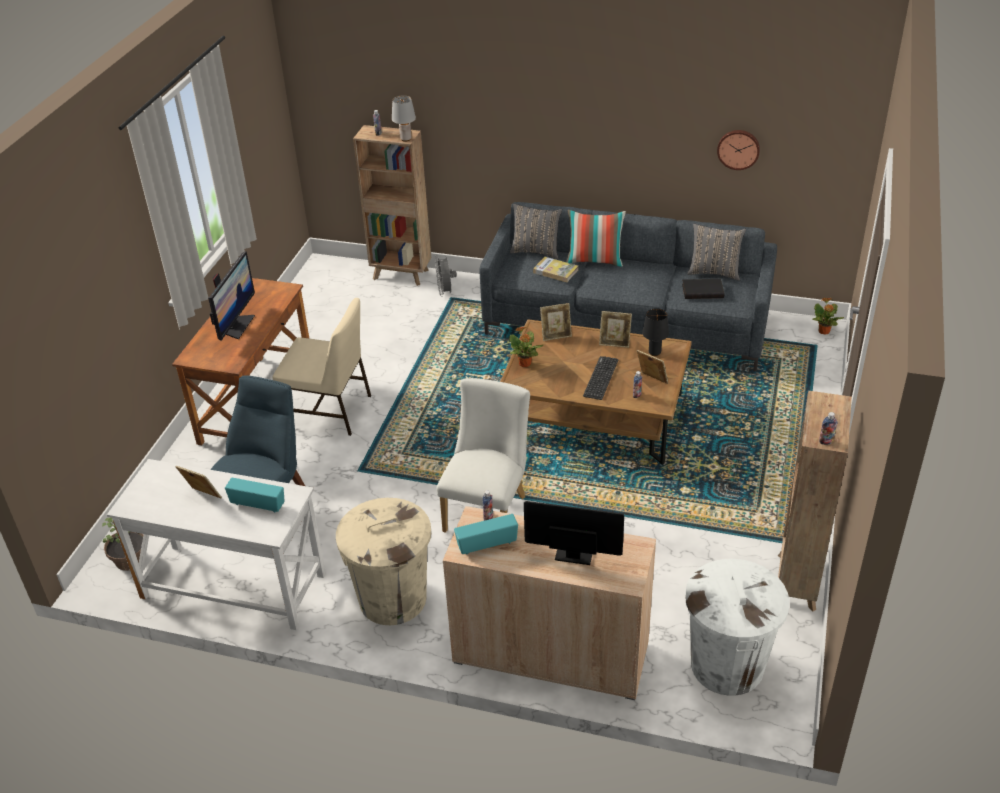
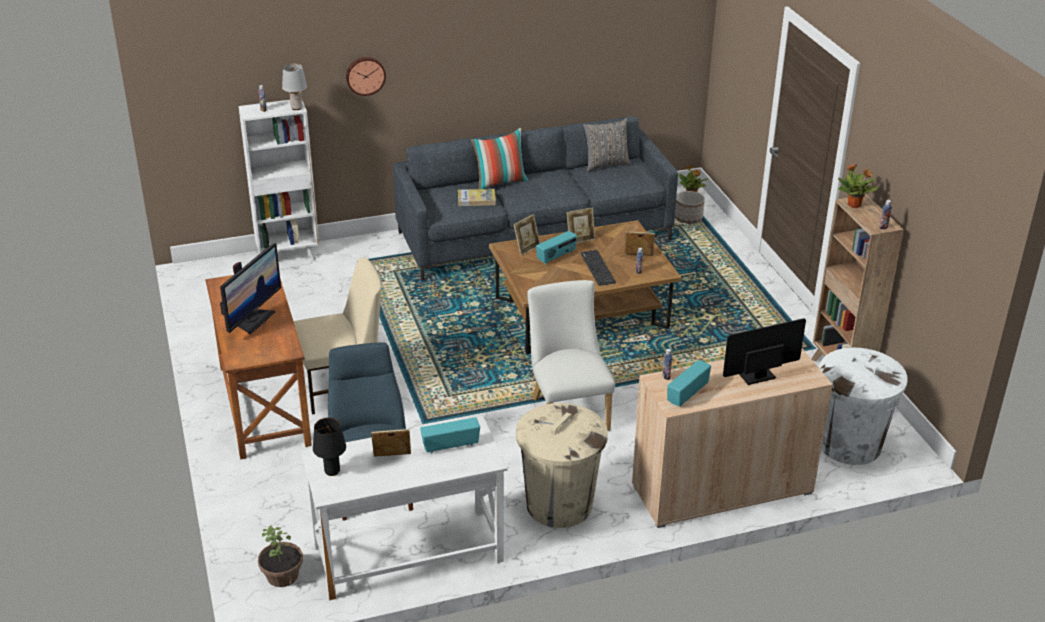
camera: 35 degrees left, 5 degrees down
(236, 326) = (253, 320): monitor -> monitor turned 45 degrees clockwise
(401, 275) = (289, 256): brown bookcase -> white bookcase
(445, 292) = (347, 258): grey fan -> none
(525, 364) = (525, 277): potted plant -> potted plant (854, 205)
(536, 251) = (441, 188): grey pillow -> none
(574, 353) = (556, 257): none -> radio
(654, 353) = (619, 237): black table lamp -> black table lamp (332, 471)
(702, 290) = (611, 180): black book -> none
(738, 149) = (602, 49): wall clock -> wall clock (365, 75)
(797, 354) = (688, 218): none -> planter

